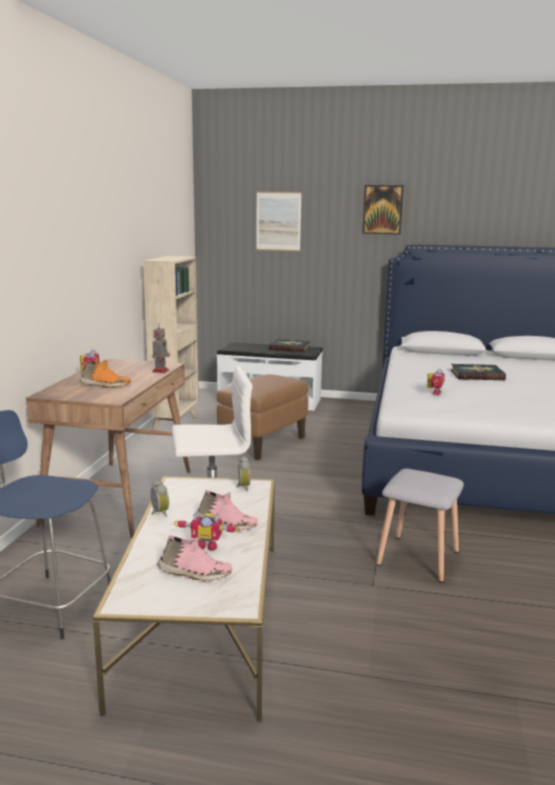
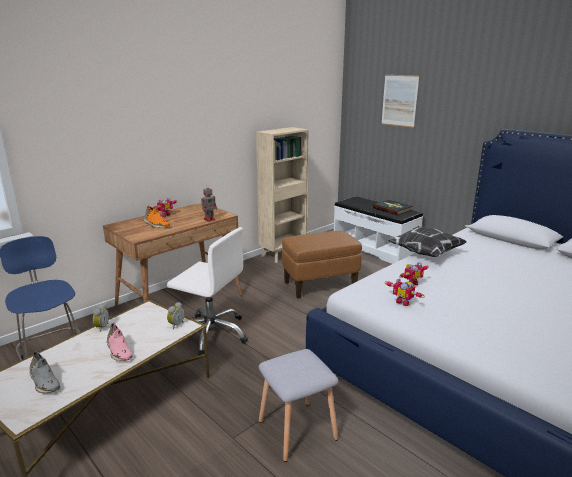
camera: 35 degrees right, 5 degrees up
(194, 574) = (44, 382): pink shoe -> grey shoe
(207, 545) = (84, 364): toy robot -> toy robot (403, 302)
(382, 209) = (488, 93): picture -> none
(399, 372) = (425, 253): none -> pillow
(477, 375) = (496, 273): book -> none

